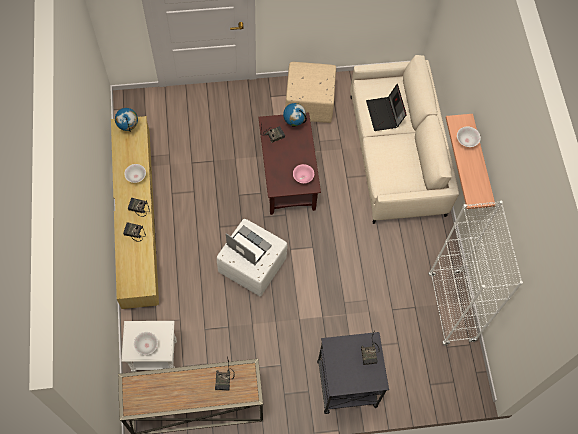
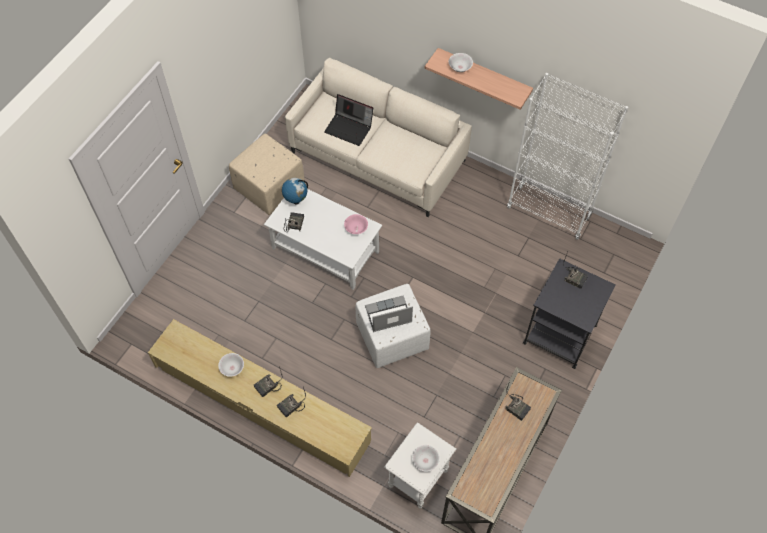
camera: 50 degrees left, 5 degrees down
(129, 128) = (172, 342): globe -> none
(288, 175) = (326, 250): brown coffee table -> white coffee table

